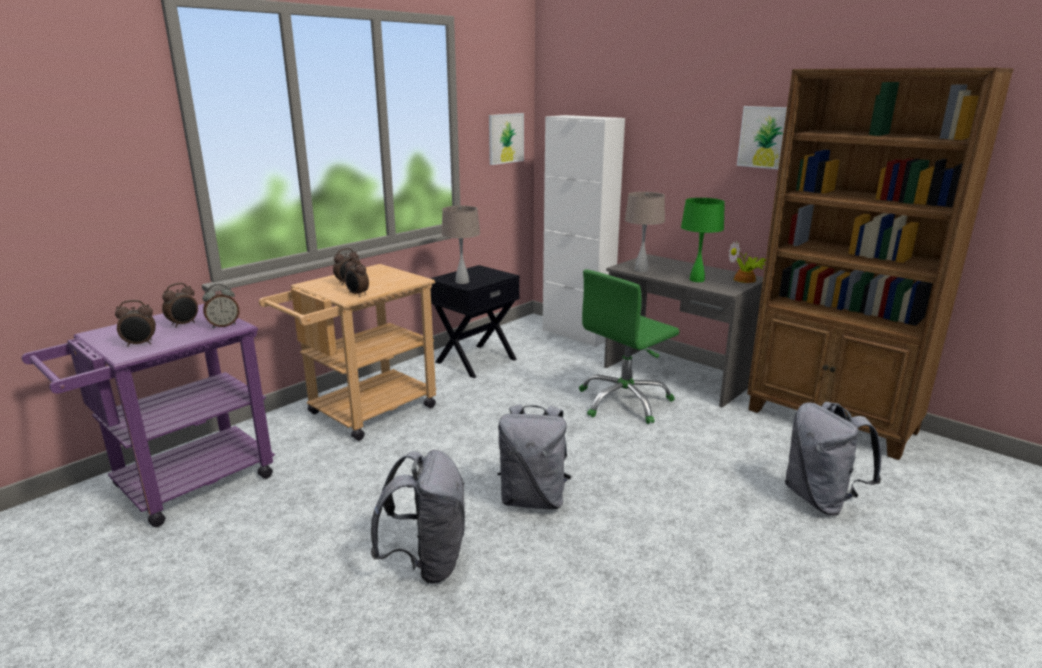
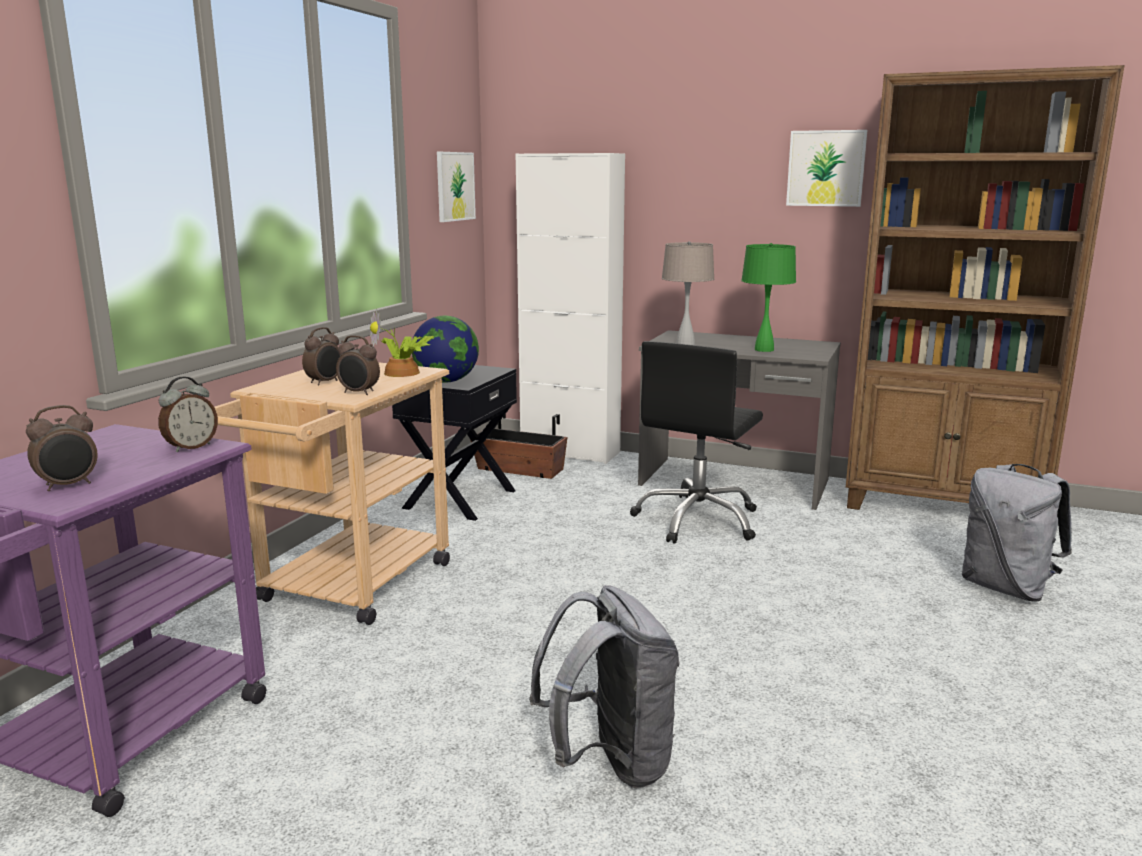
camera: 20 degrees left, 5 degrees down
(184, 324) = (115, 453): alarm clock -> none
(462, 282) = (446, 381): beige table lamp -> globe
(532, 343) = (520, 470): none -> planter
(533, 499) = (685, 652): grey backpack -> none
(624, 402) = (698, 520): green office chair -> black office chair
(746, 280) = (818, 345): potted plant -> potted plant (404, 373)

